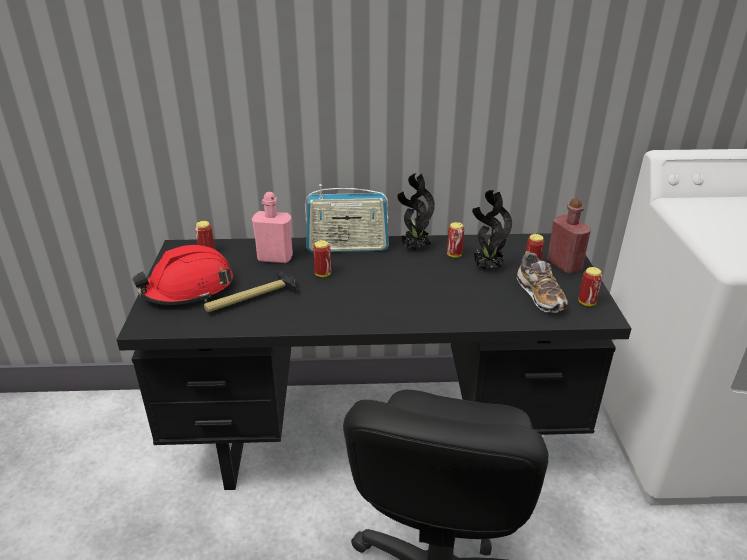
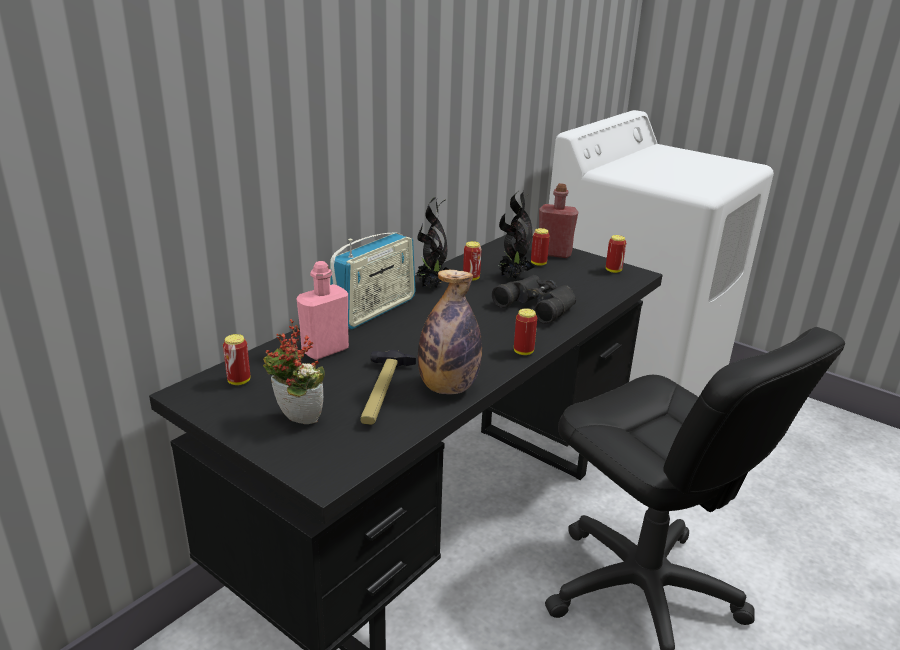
camera: 50 degrees left, 5 degrees down
(188, 289) = (296, 421): red hard hat -> potted plant
(288, 317) = (448, 387): none -> bottle
(323, 274) = (401, 341): can -> can (523, 352)
(461, 297) = (539, 304): none -> black binoculars
(540, 295) = (581, 279): shoe -> none

